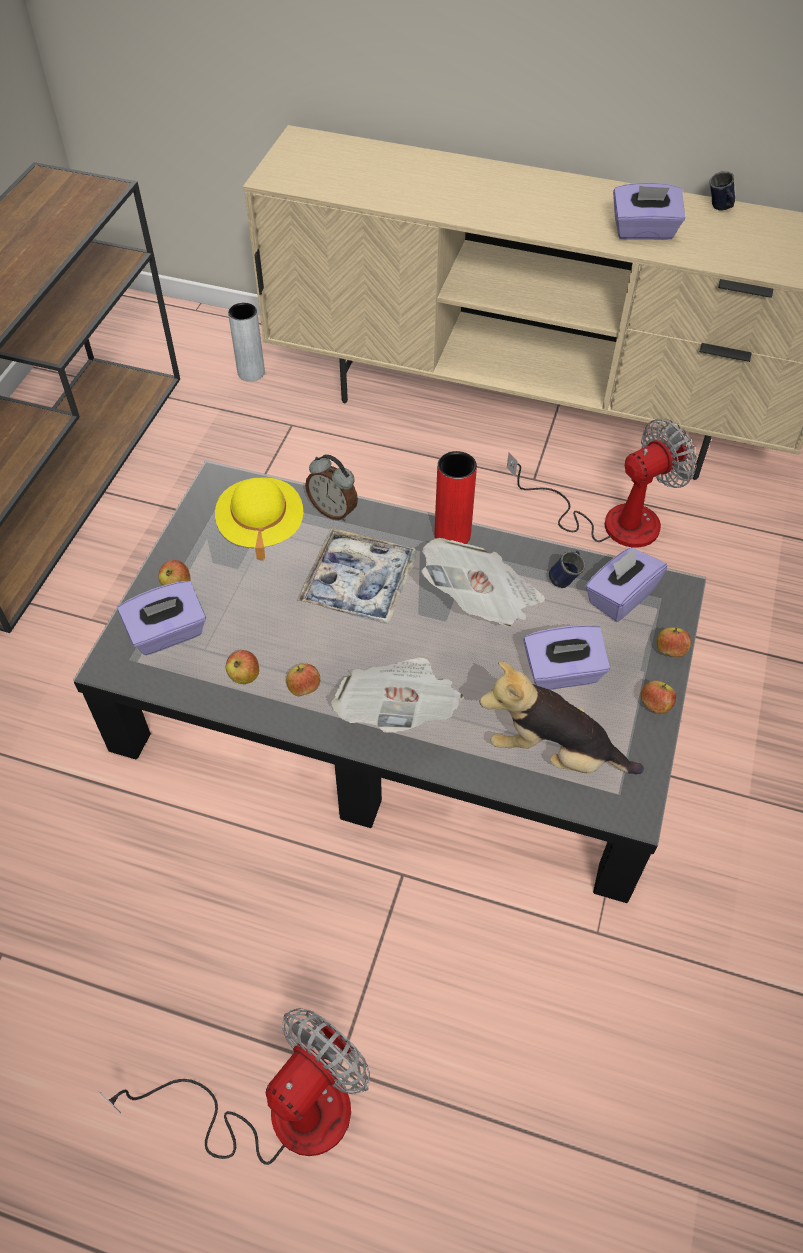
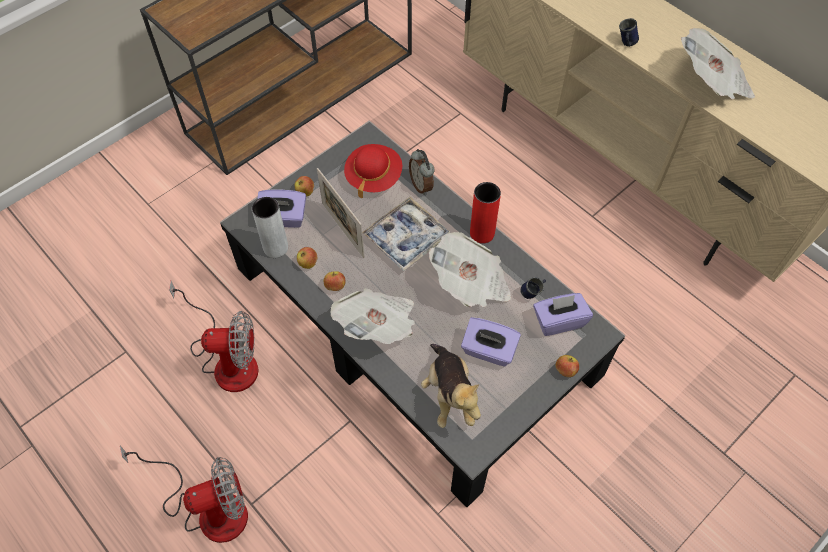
camera: 30 degrees right, 5 degrees up
(251, 373) = (457, 67): grey vase -> grey vase (275, 247)
(261, 527) = (373, 177): yellow hat -> red hat
(264, 611) = (343, 230): none -> picture frame
(553, 752) = (449, 395): plush toy -> plush toy turned 150 degrees counterclockwise
(610, 520) = (624, 267): fan -> fan (227, 360)
(643, 231) = (711, 82): purple tissue box -> newspaper
(654, 705) = (530, 398): apple -> none
(720, 209) = (782, 86): blue mug -> blue mug (626, 44)

